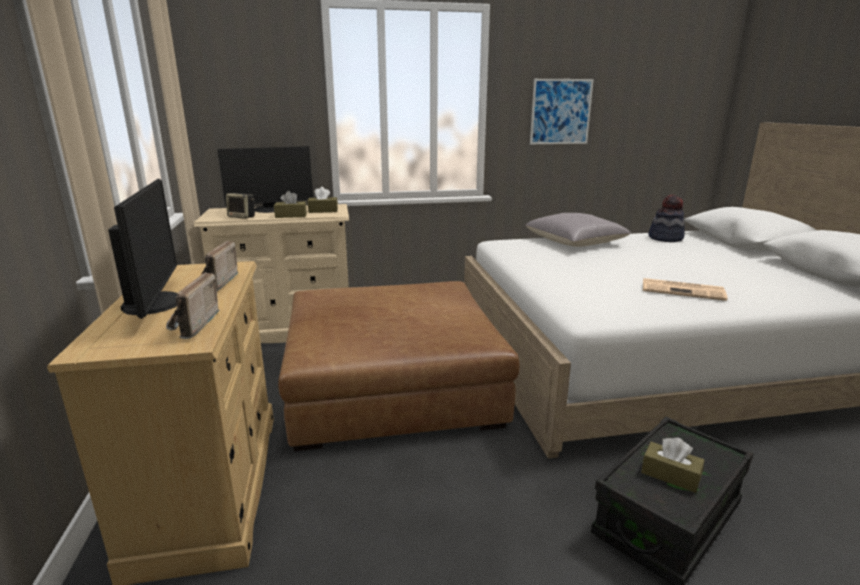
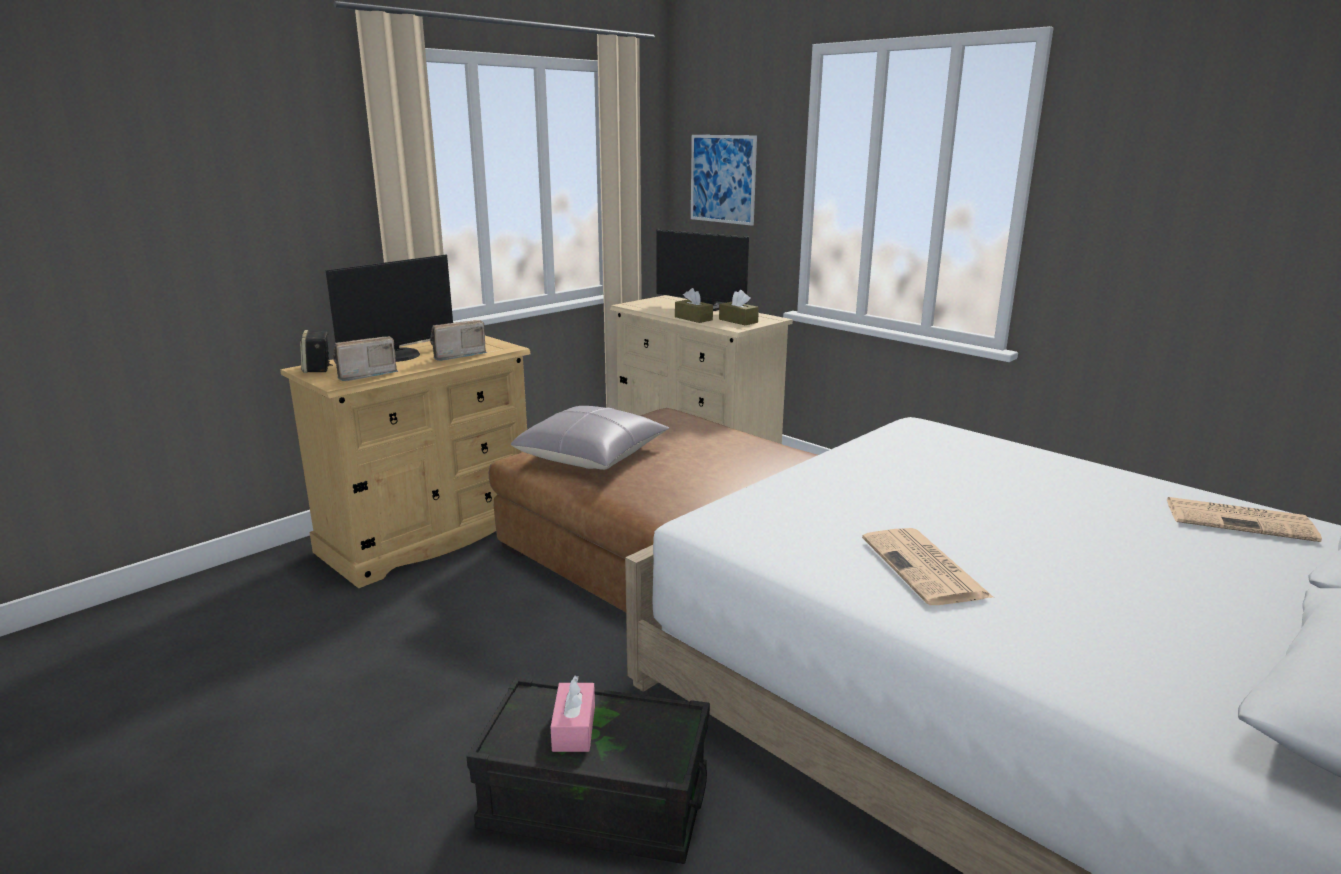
camera: 55 degrees right, 0 degrees up
(242, 217) = (656, 309): speaker -> speaker (318, 369)
(560, 112) = (1178, 220): picture -> picture (722, 179)
(575, 241) = (1033, 461): grey pillow -> grey pillow (592, 455)
(665, 238) = (1240, 520): hat -> newspaper
(670, 475) = (574, 728): brown tissue box -> pink tissue box

